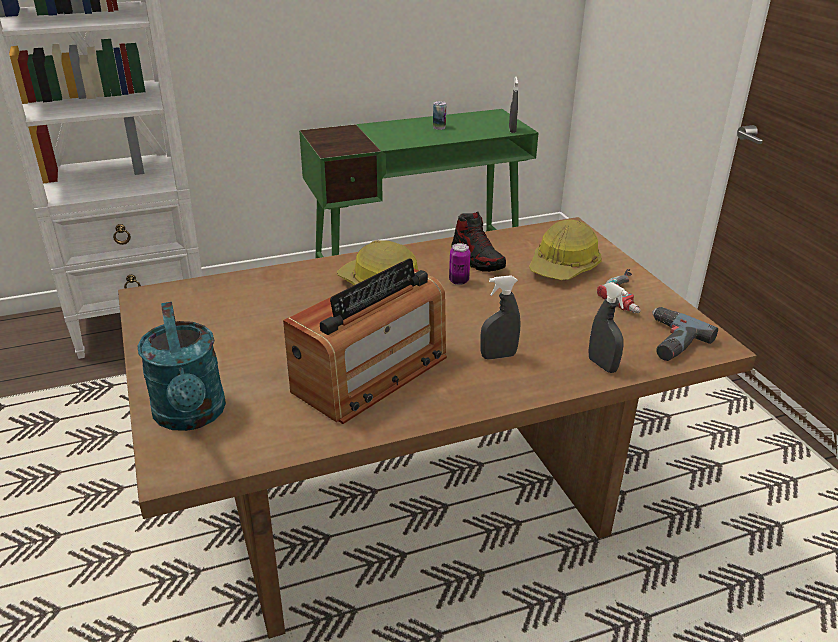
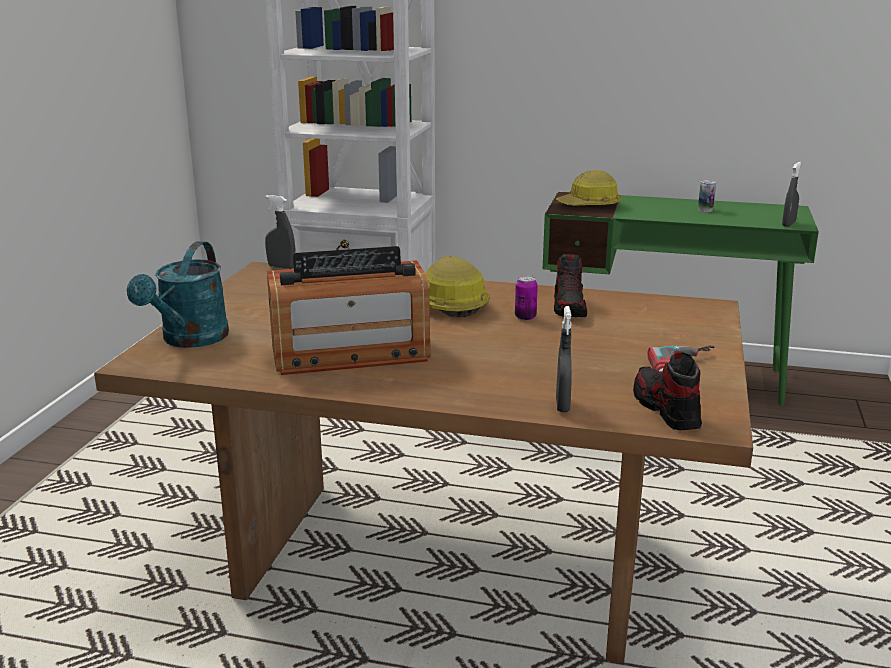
camera: 35 degrees right, 10 degrees down
(498, 356) = (474, 372): grey spray bottle -> grey spray bottle (281, 267)
(564, 267) = (650, 332): hard hat -> hard hat (589, 205)
(668, 341) = (666, 409): power drill -> shoe

